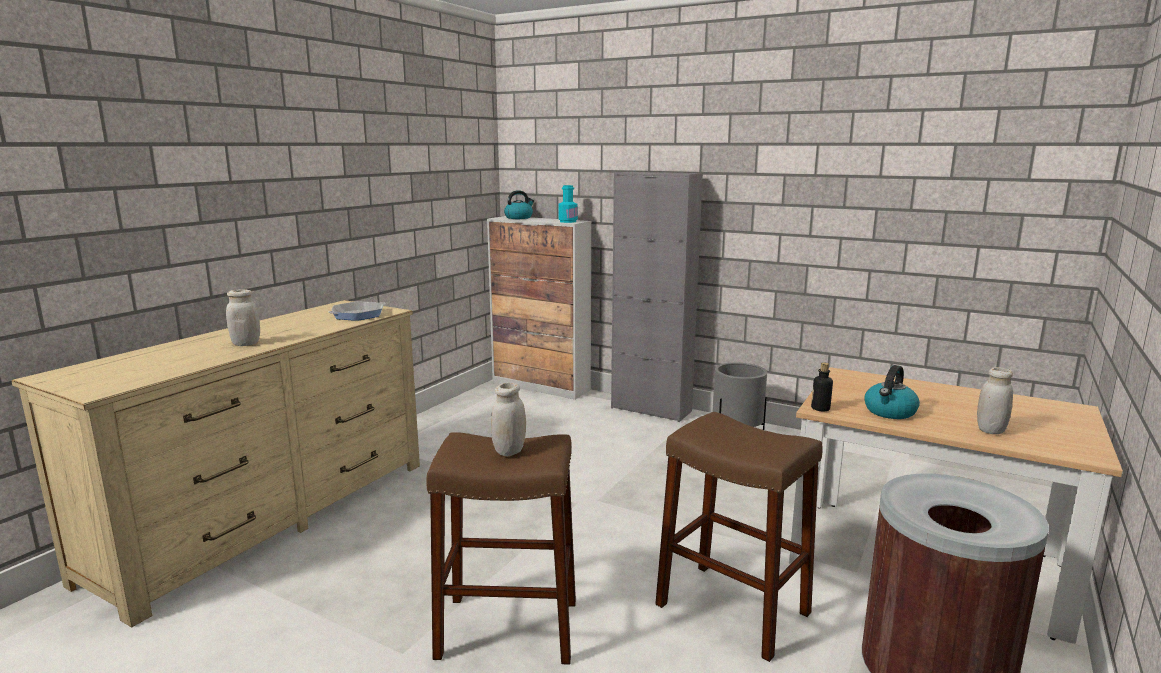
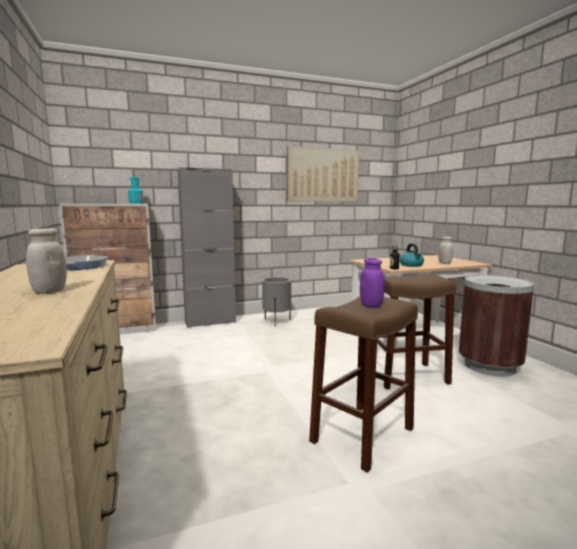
camera: 50 degrees left, 5 degrees down
(509, 451) = (371, 305): white jar -> purple jar
(519, 218) = (85, 203): kettle -> none
(897, 179) = (323, 175): none -> picture

